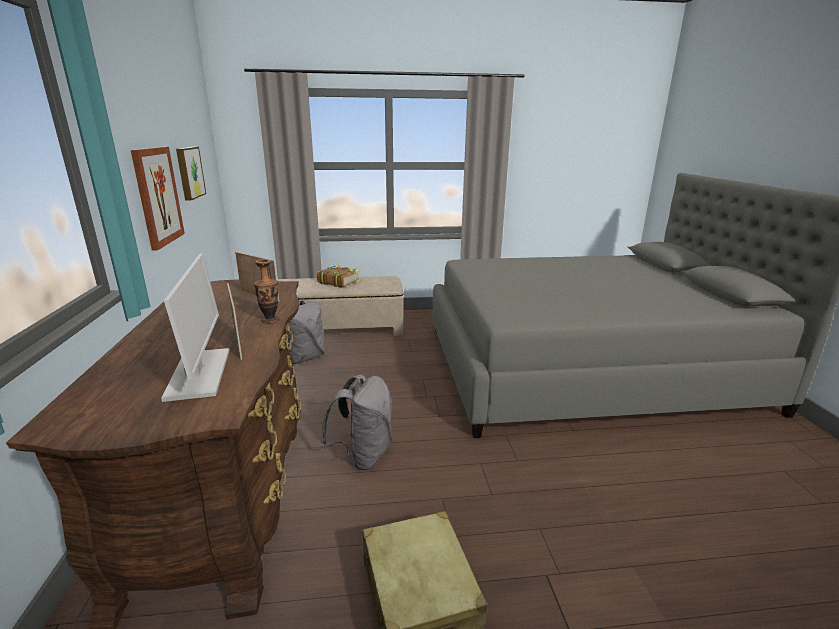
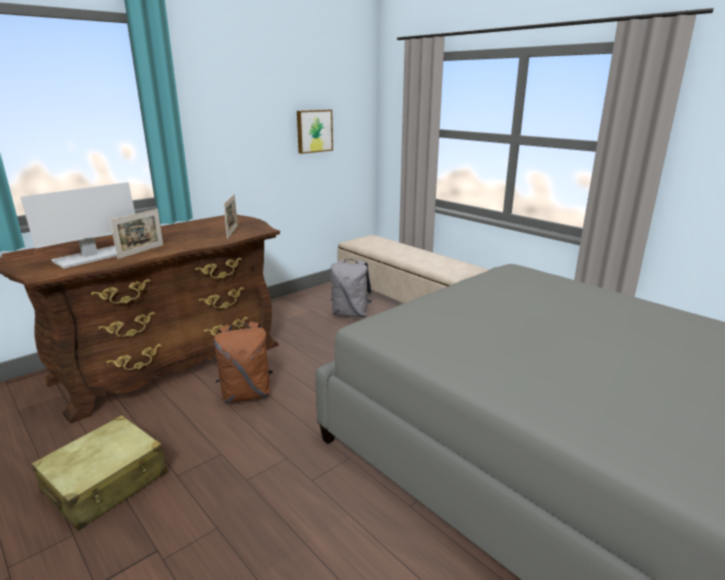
camera: 55 degrees right, 0 degrees up
(157, 196) = (253, 146): picture -> none
(270, 320) = (189, 246): vase -> none
(338, 282) = (426, 257): book -> none
(363, 455) = (246, 394): grey backpack -> brown backpack

